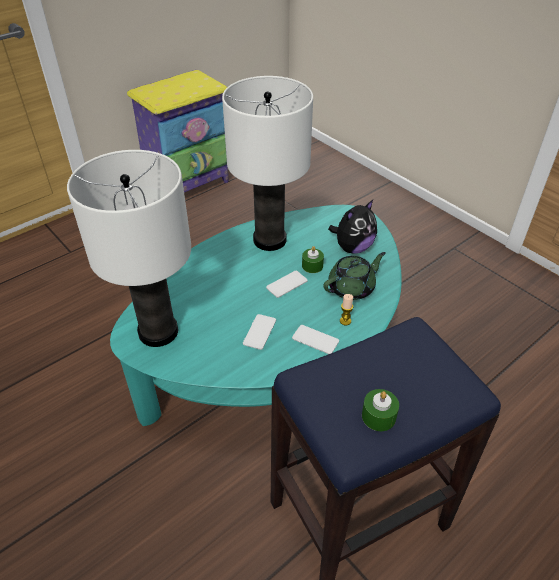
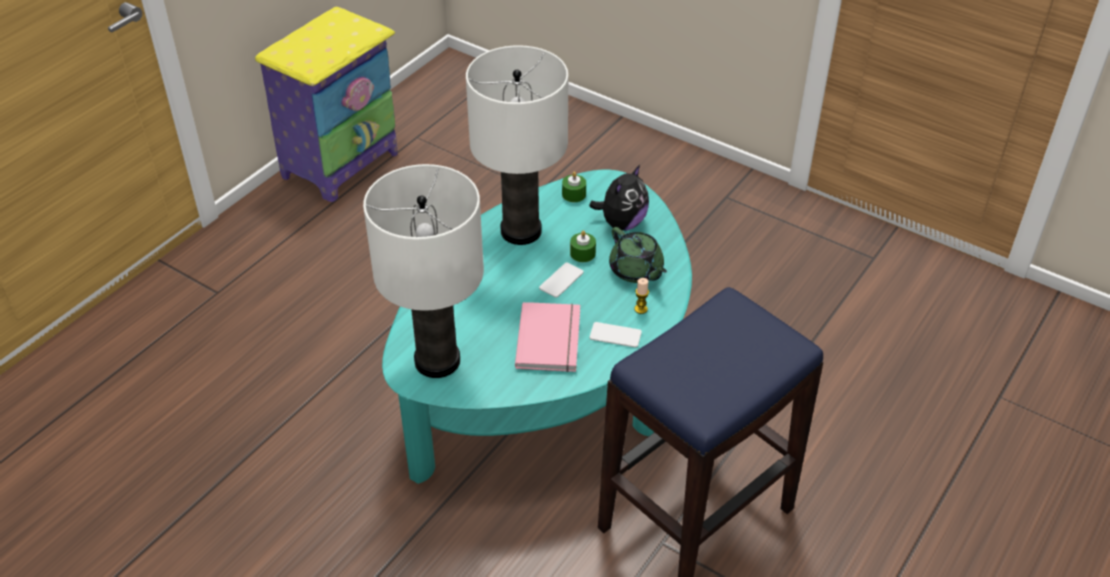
camera: 15 degrees left, 0 degrees up
(259, 332) = (551, 339): phone -> pink book
(352, 288) = (636, 271): green teapot -> green teapot turned 105 degrees clockwise
(378, 416) = (719, 383): green candle -> green candle (574, 194)

